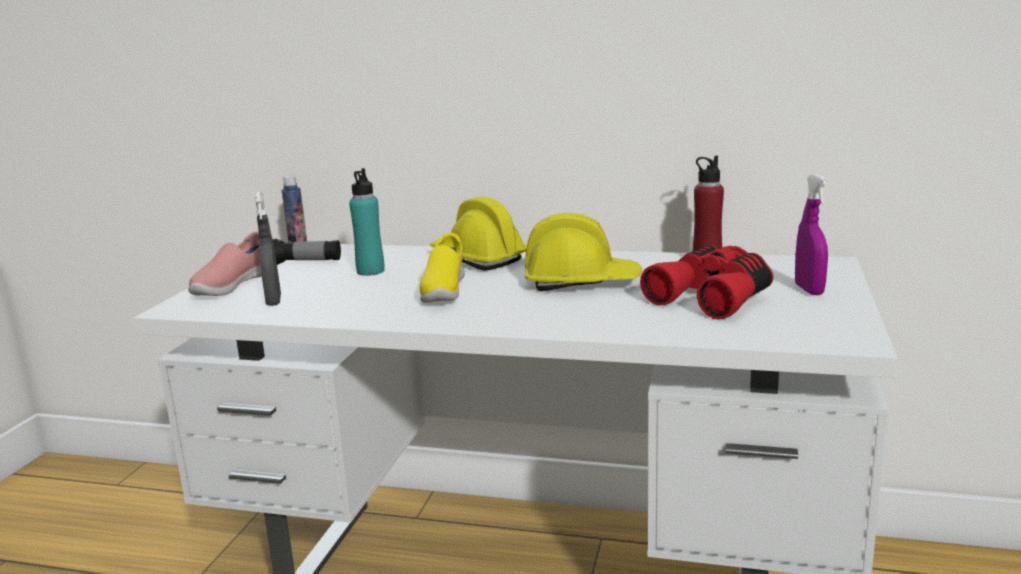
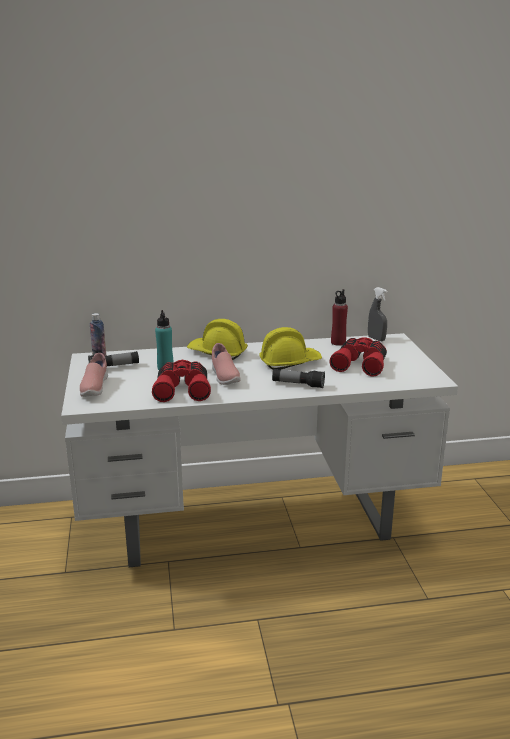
camera: 25 degrees left, 5 degrees up
(273, 301) = (134, 394): grey spray bottle -> grey spray bottle (376, 339)
(353, 303) = (182, 389): none -> red binoculars
(443, 292) = (224, 377): yellow shoe -> pink shoe
(554, 317) = (298, 385): none -> flashlight
(809, 290) = (398, 355): purple spray bottle -> none

